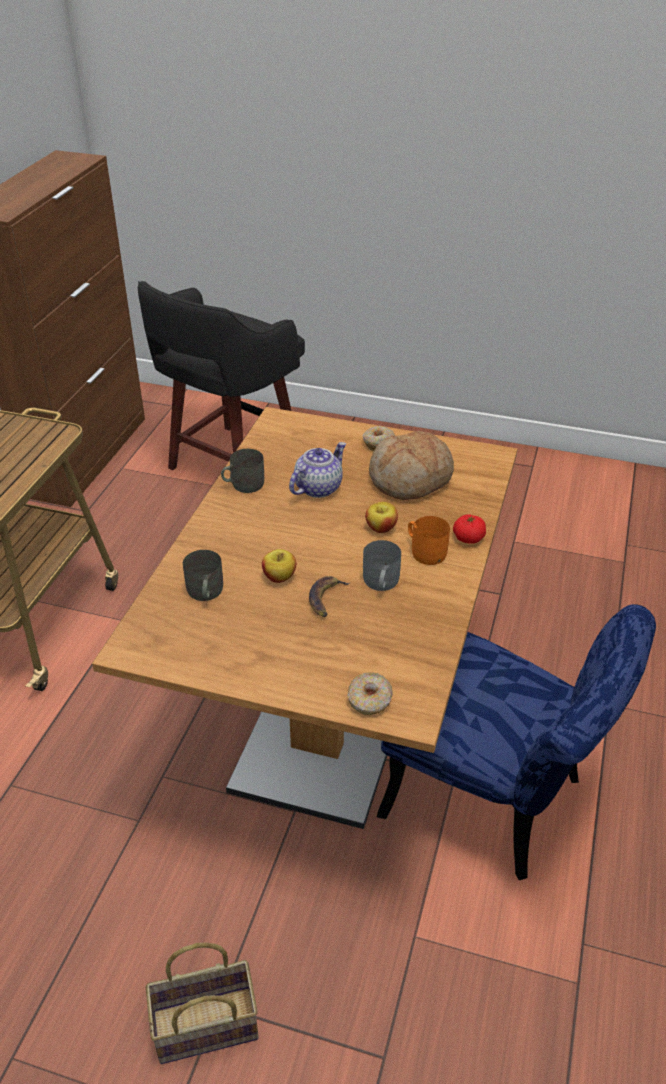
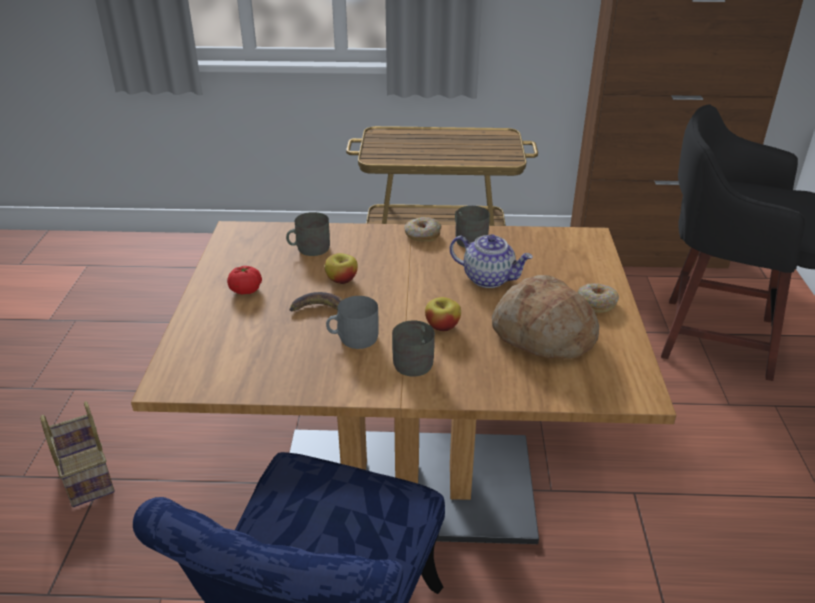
camera: 75 degrees right, 5 degrees down
(370, 700) = (187, 354): donut -> donut (422, 235)
(425, 551) = (417, 361): orange mug -> grey mug
(468, 538) = (454, 390): tomato -> tomato (246, 290)

